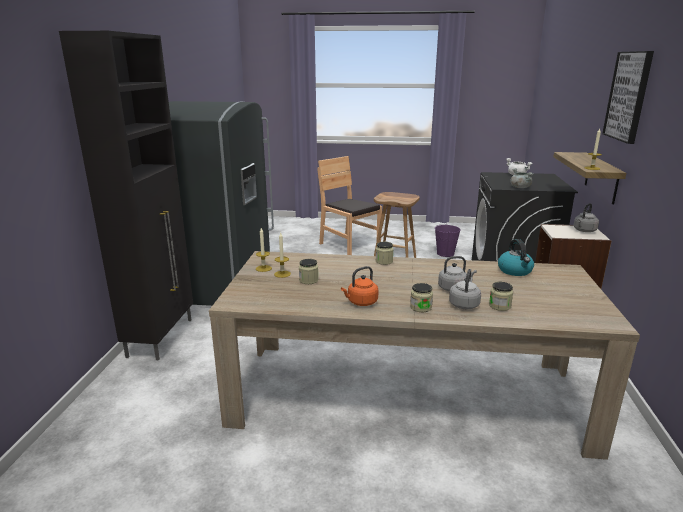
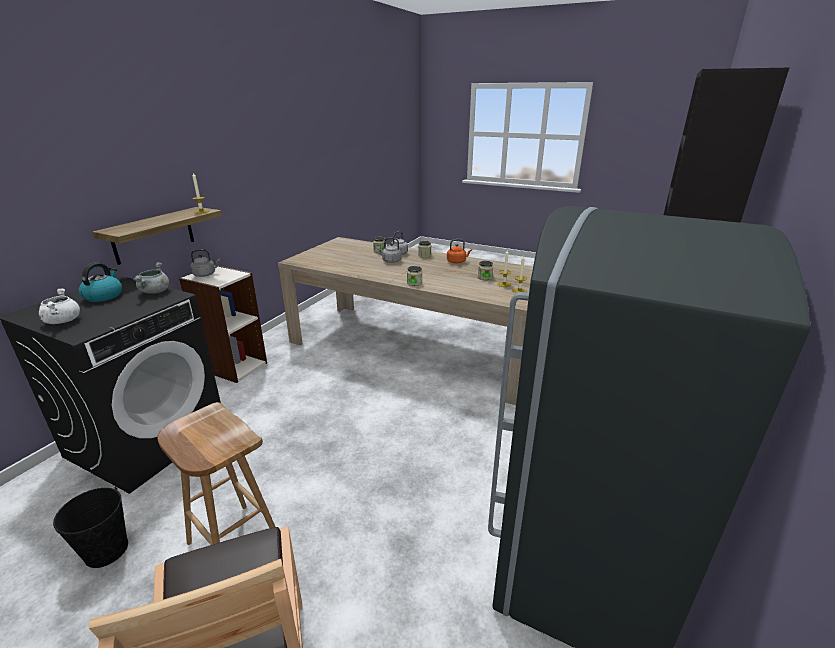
camera: 160 degrees left, 5 degrees up
(445, 253) = (106, 550): purple bucket -> black bucket
(515, 271) = (330, 264): kettle -> kettle (104, 296)
(628, 96) = (155, 141): picture -> none

